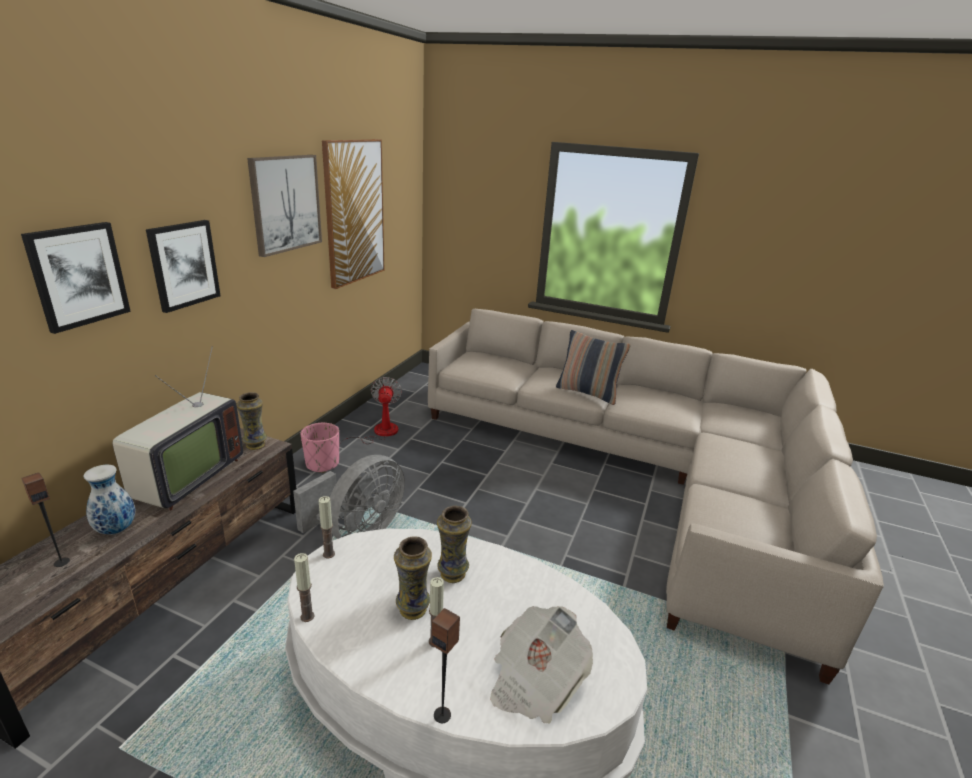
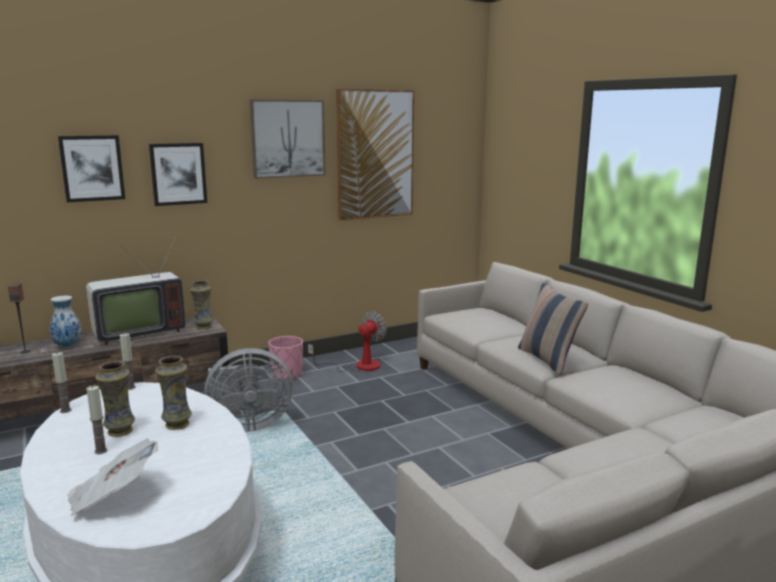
camera: 40 degrees right, 10 degrees down
(442, 714) = (37, 484): speaker -> none

